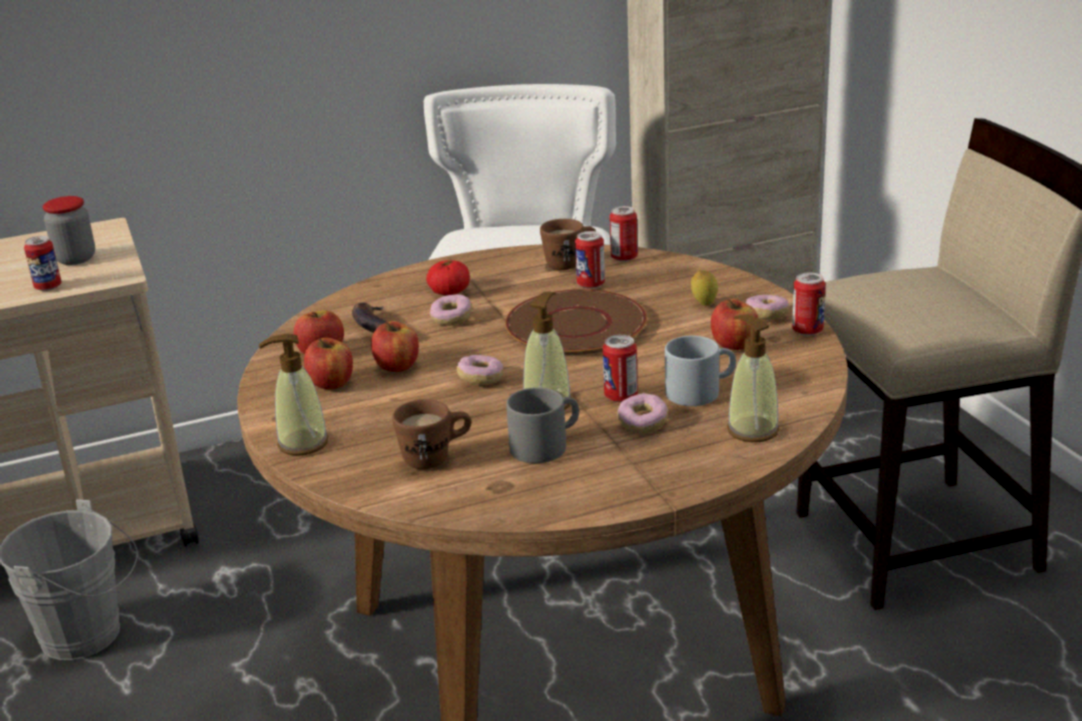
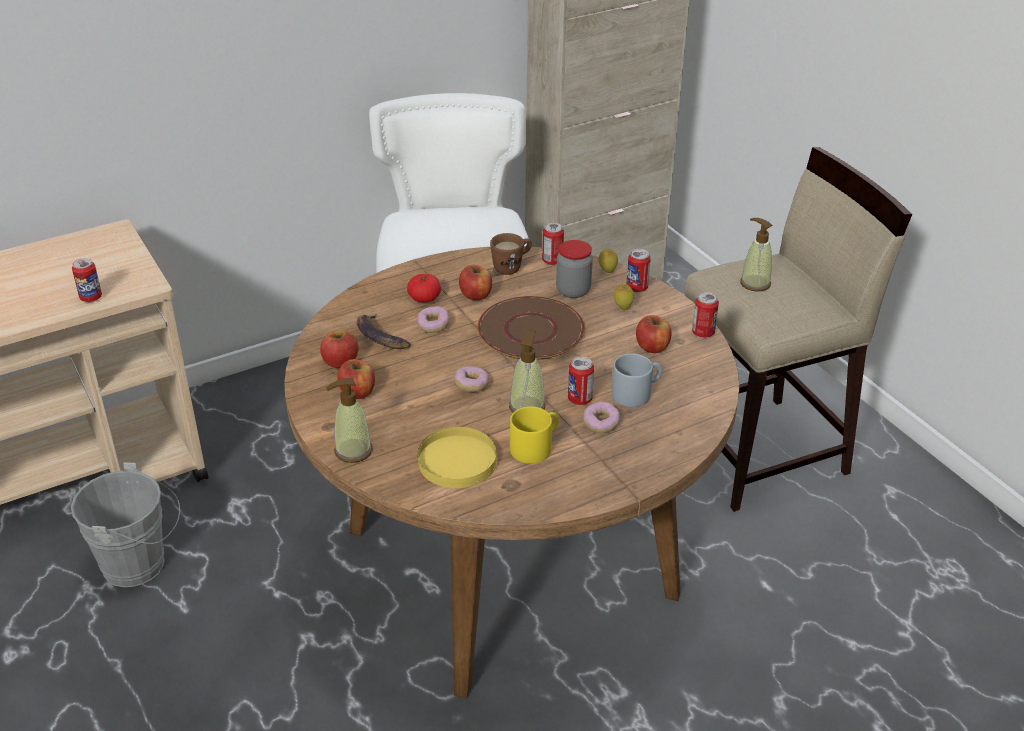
camera: 10 degrees left, 10 degrees up
(75, 259) = (103, 266): jar -> jar (573, 291)
(397, 366) = (404, 374): apple -> apple (476, 295)
(436, 457) = (457, 460): brown mug -> yellow plate
(546, 445) = (535, 446): grey mug -> yellow mug
(591, 284) = (532, 289): can -> can (637, 288)
(693, 268) = (607, 271): none -> lemon
(752, 430) = (680, 427): soap dispenser -> soap dispenser (755, 283)
(766, 316) = (671, 319): donut -> none

